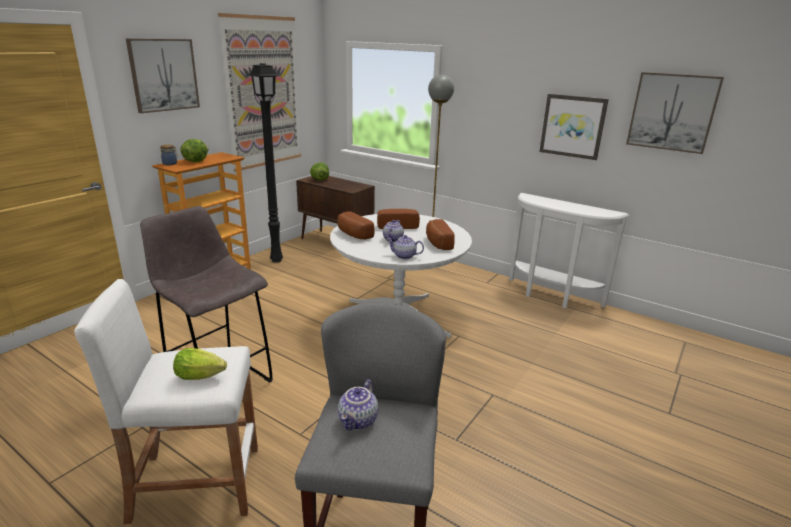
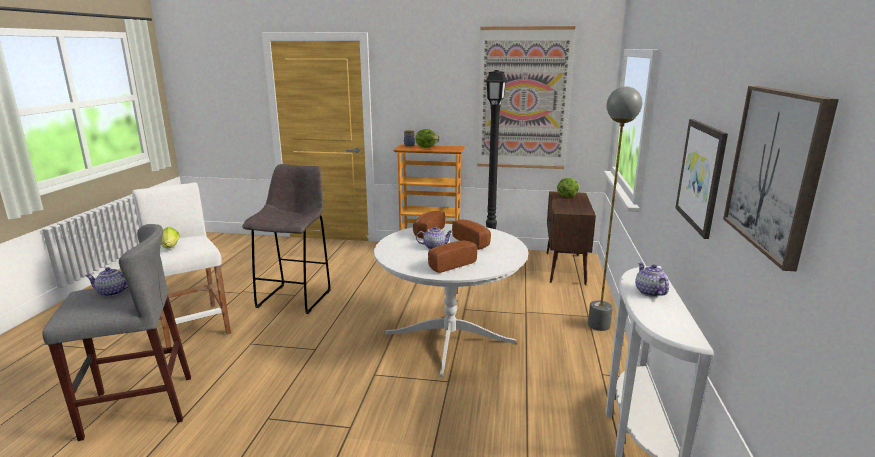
camera: 65 degrees right, 5 degrees down
(164, 75) = (422, 77): picture -> none
(404, 256) = (398, 258): teapot -> teapot (649, 292)

